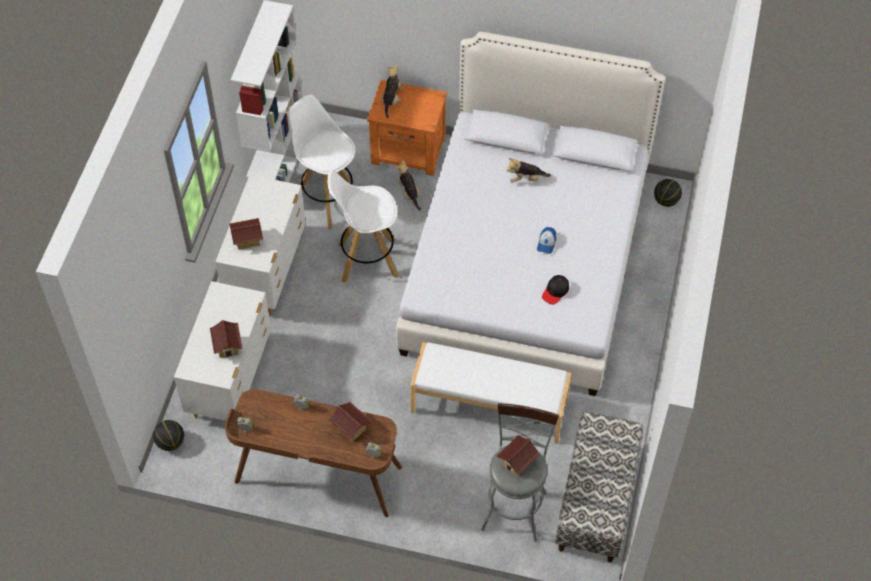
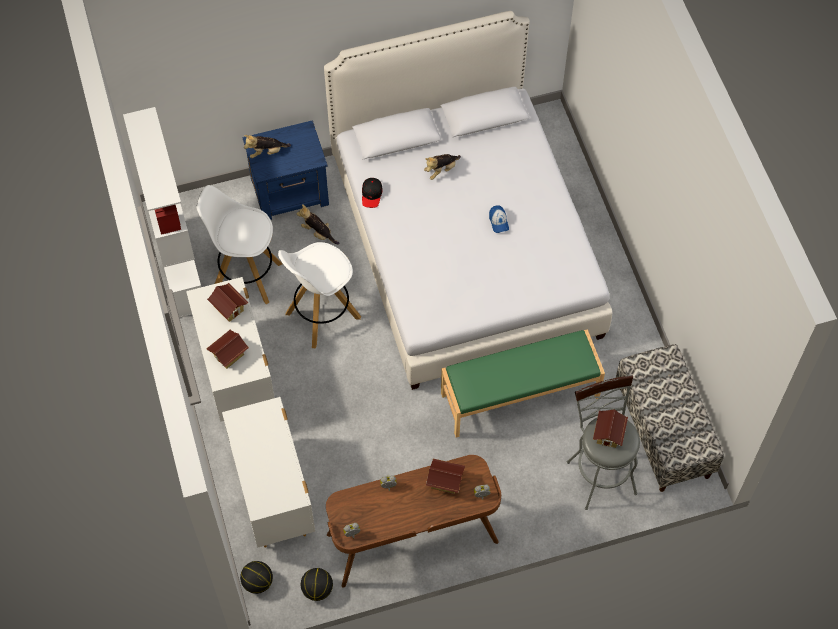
camera: 30 degrees left, 5 degrees up
(228, 346) = (281, 466): toy house -> toy house (229, 308)
(391, 100) = (266, 152): plush toy -> plush toy turned 90 degrees counterclockwise
(409, 151) = (291, 192): orange nightstand -> blue nightstand
(489, 406) = (519, 395): white bench -> green bench
(555, 291) = (535, 263): black cap -> black cap (371, 195)
(666, 201) = (549, 128): basketball -> basketball (317, 589)

